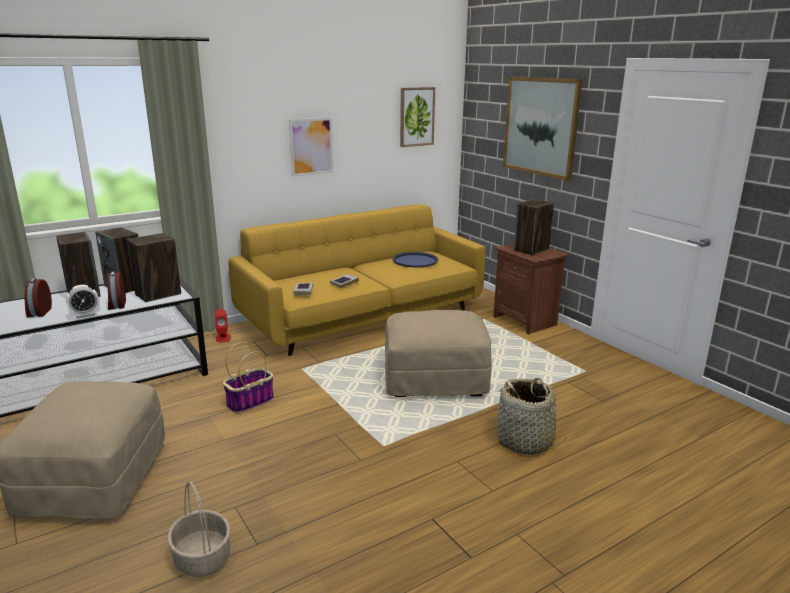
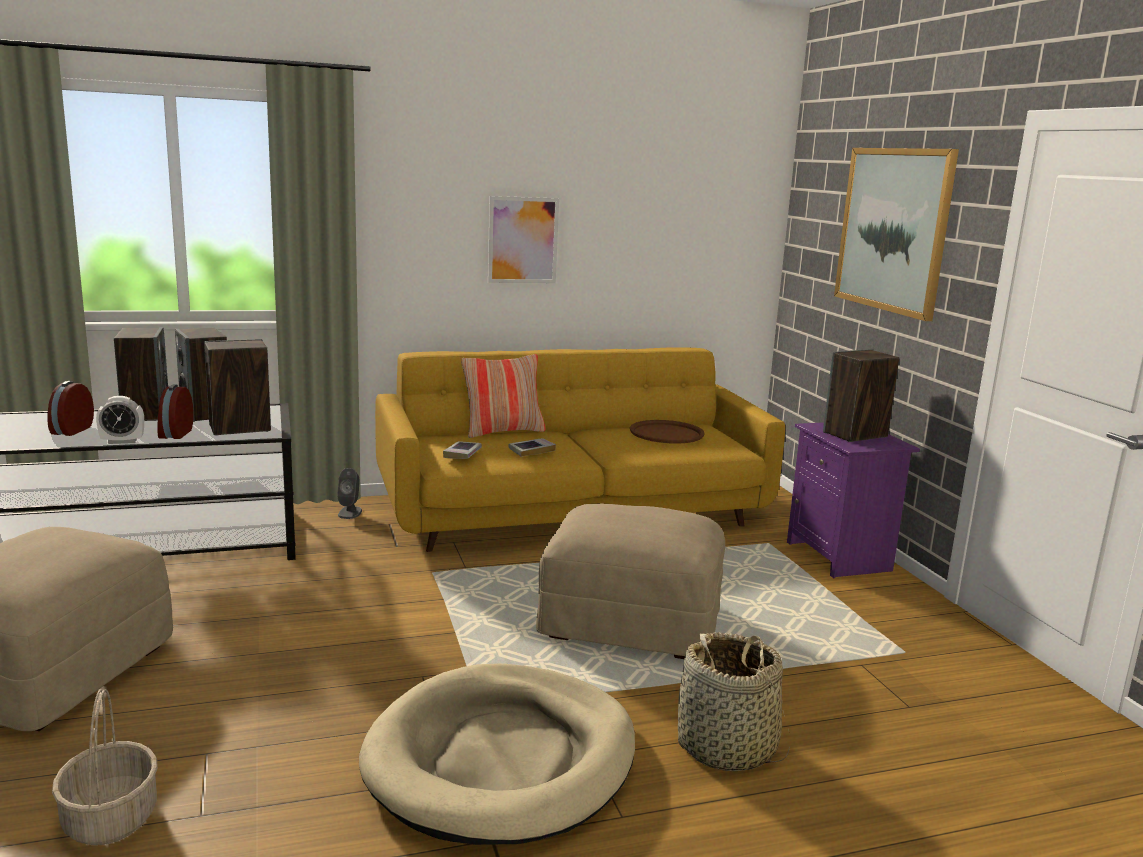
camera: 15 degrees right, 5 degrees down
(223, 337) = (350, 512): red speaker -> grey speaker
(250, 402) = (329, 607): basket -> none
(316, 272) = (503, 431): none -> pillow
(410, 473) = (502, 759): none -> beige dog bed
(415, 260) = (666, 433): blue tray -> brown tray
(416, 116) = (704, 208): picture -> none
(526, 321) = (840, 556): brown nightstand -> purple nightstand

